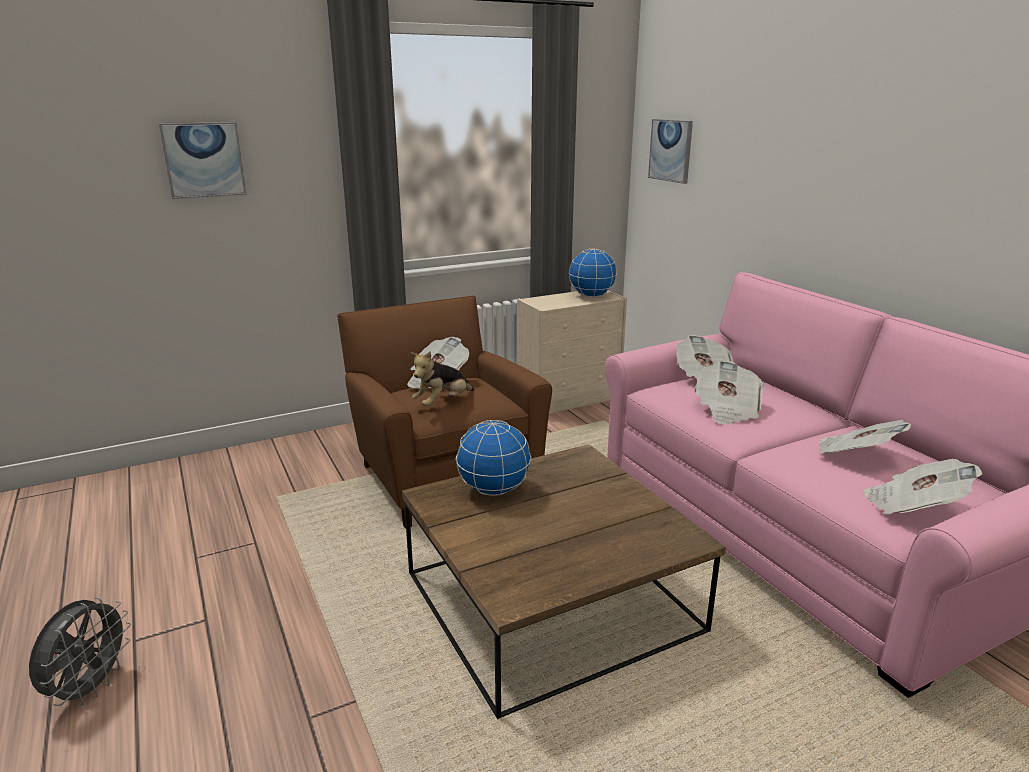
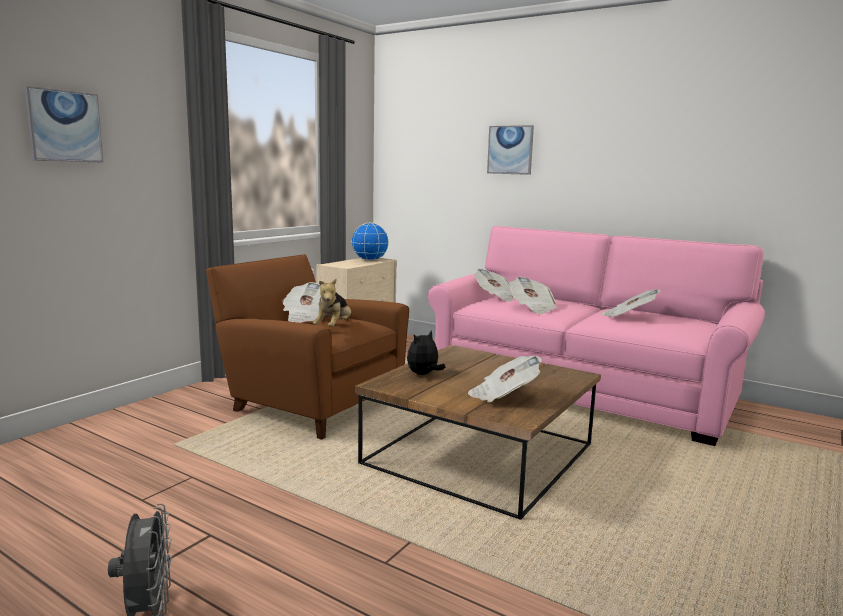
camera: 30 degrees left, 10 degrees down
(493, 490) = (423, 374): globe -> plush toy
(671, 150) = (413, 151): picture -> picture (510, 150)
(913, 507) = (685, 331): newspaper -> newspaper (503, 396)

